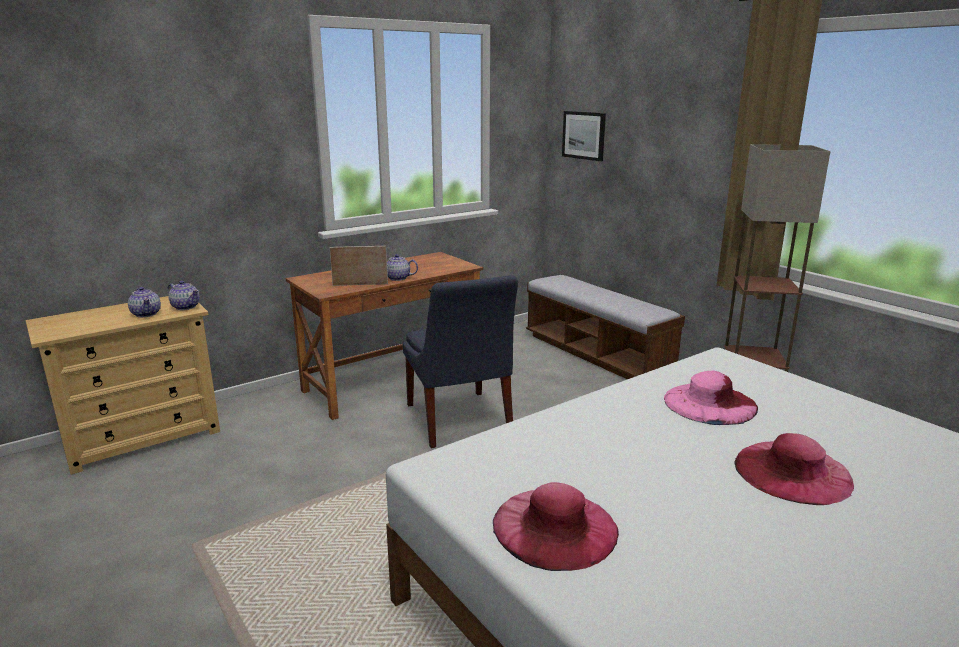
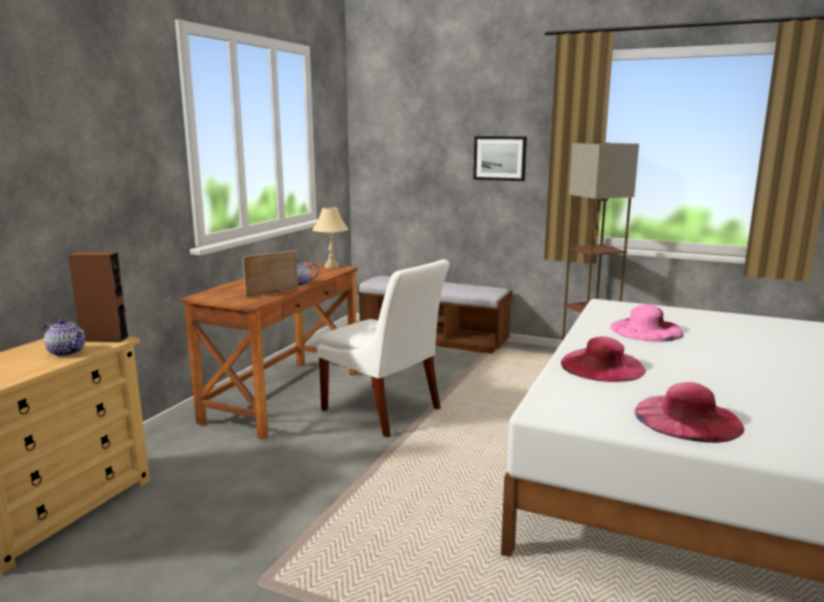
camera: 30 degrees left, 5 degrees down
(185, 307) = (104, 339): teapot -> brown speaker
(458, 421) = (384, 411): blue chair -> white chair
(459, 263) = (331, 266): none -> beige table lamp
(584, 135) = (392, 148): picture -> picture (500, 158)
(792, 472) = (750, 355): pink hat -> pink hat (602, 366)

